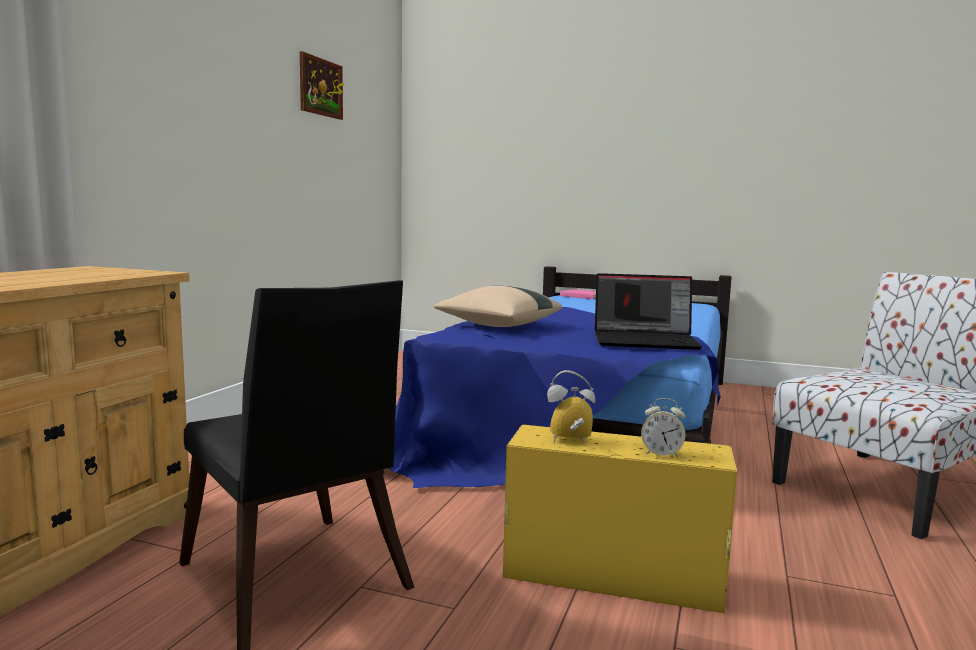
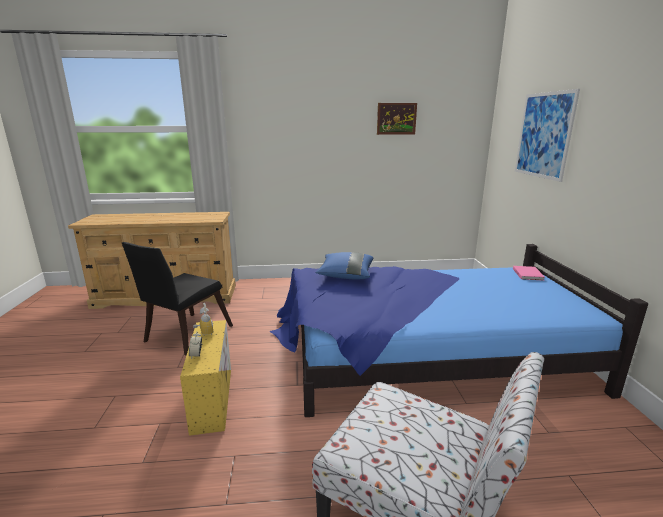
camera: 65 degrees right, 10 degrees up
(497, 326) = (345, 275): beige pillow -> blue pillow
(530, 129) = (544, 135): none -> picture
(646, 341) = (349, 314): laptop -> none

